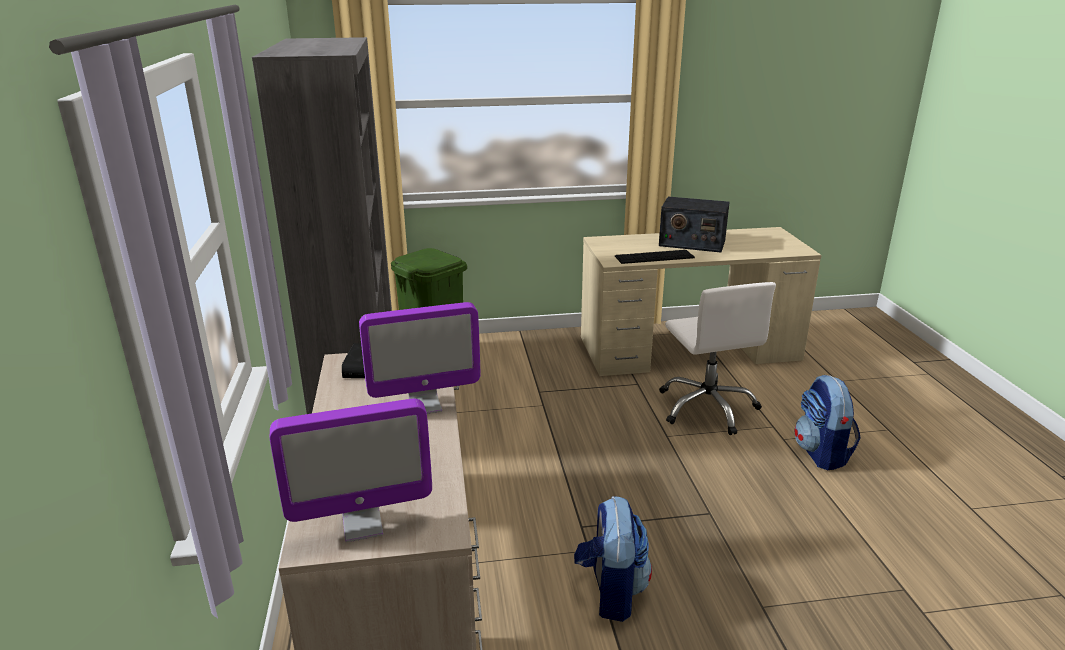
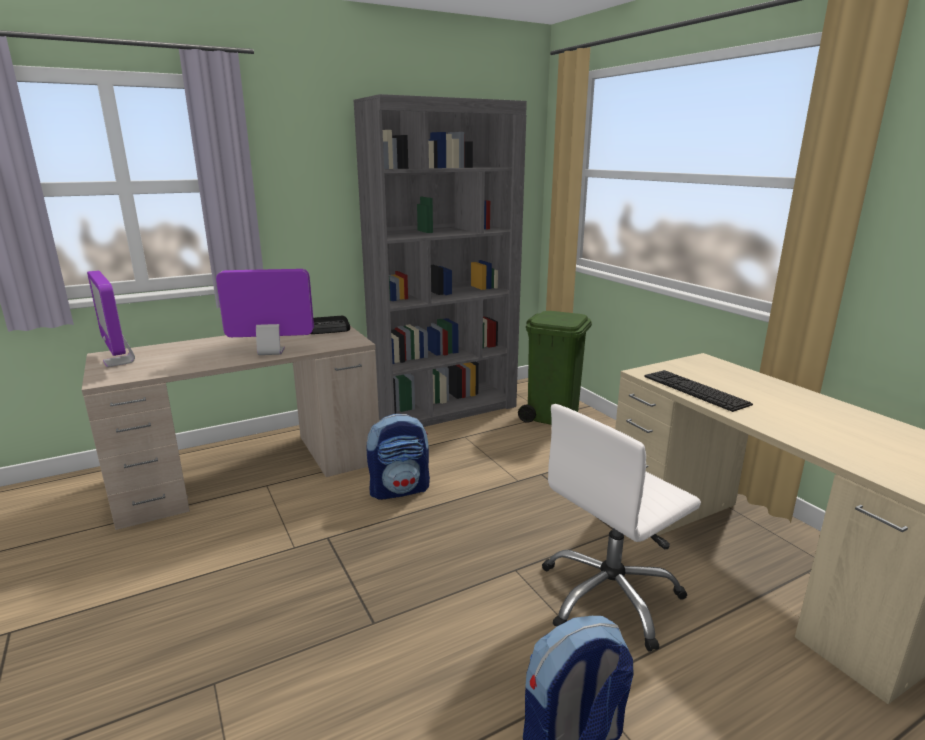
camera: 70 degrees right, 5 degrees down
(425, 406) = (271, 352): monitor -> monitor turned 120 degrees clockwise
(611, 592) = (237, 569): backpack -> backpack (400, 489)
(691, 243) = (793, 405): radio -> none

